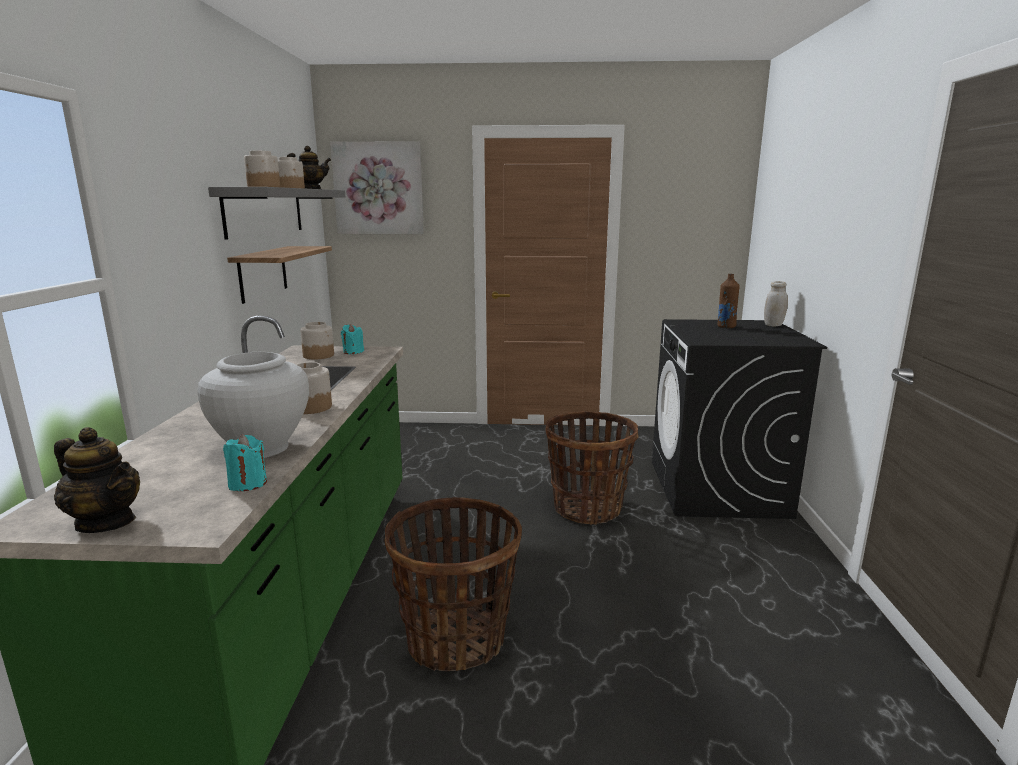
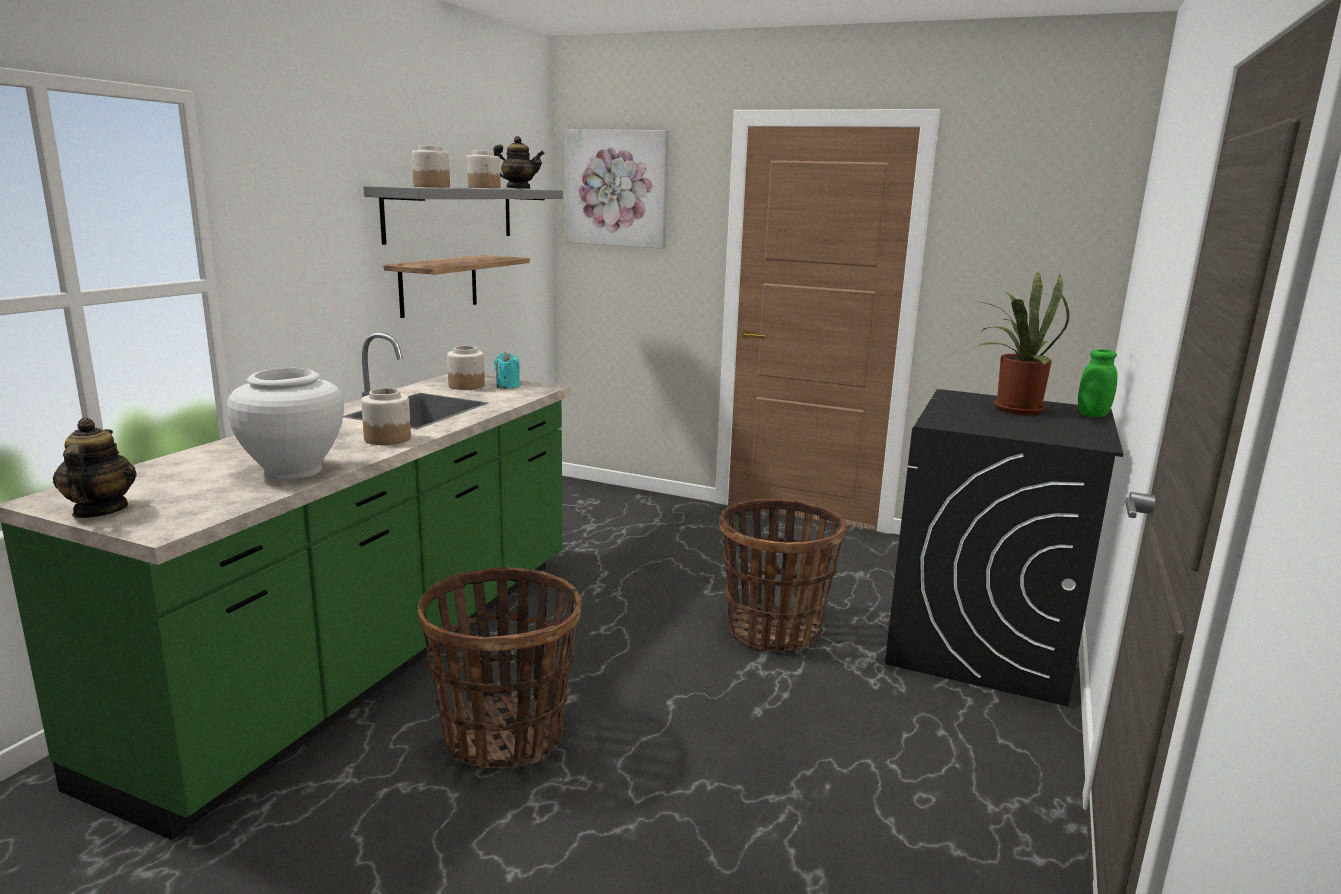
camera: 20 degrees right, 0 degrees up
(106, 522) = (99, 510): teapot -> teapot turned 150 degrees counterclockwise
(247, 483) = (241, 500): turquoise candle -> none
(726, 327) = (1012, 409): brown bottle -> potted plant
(773, 325) = (1093, 415): white jar -> green jar

